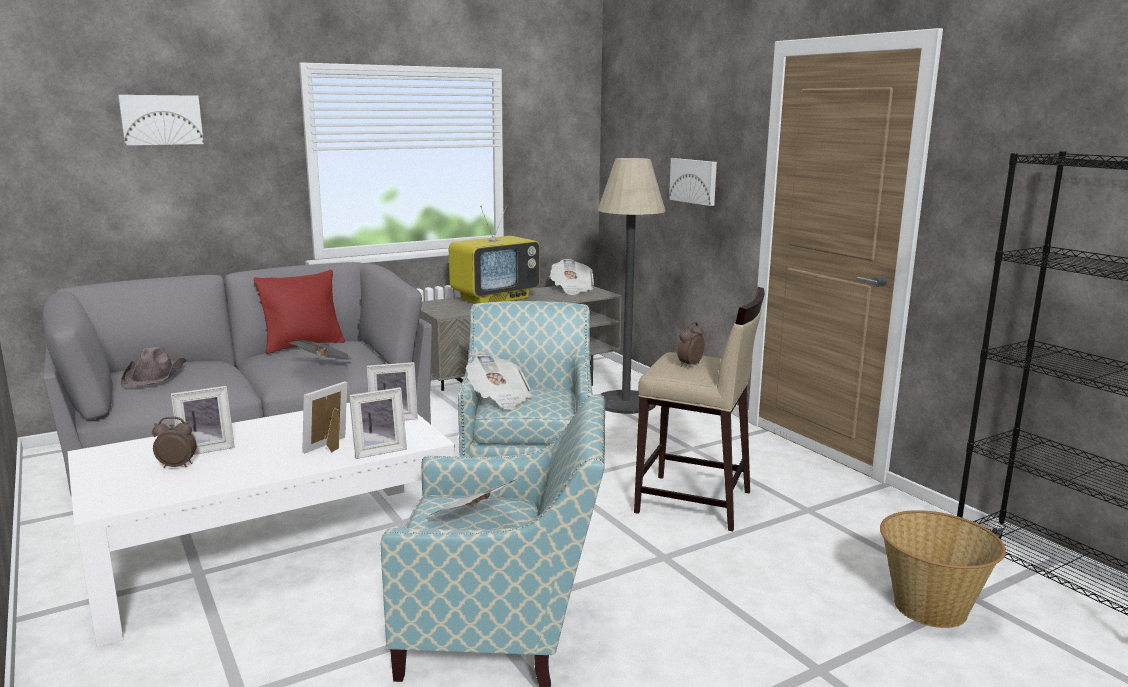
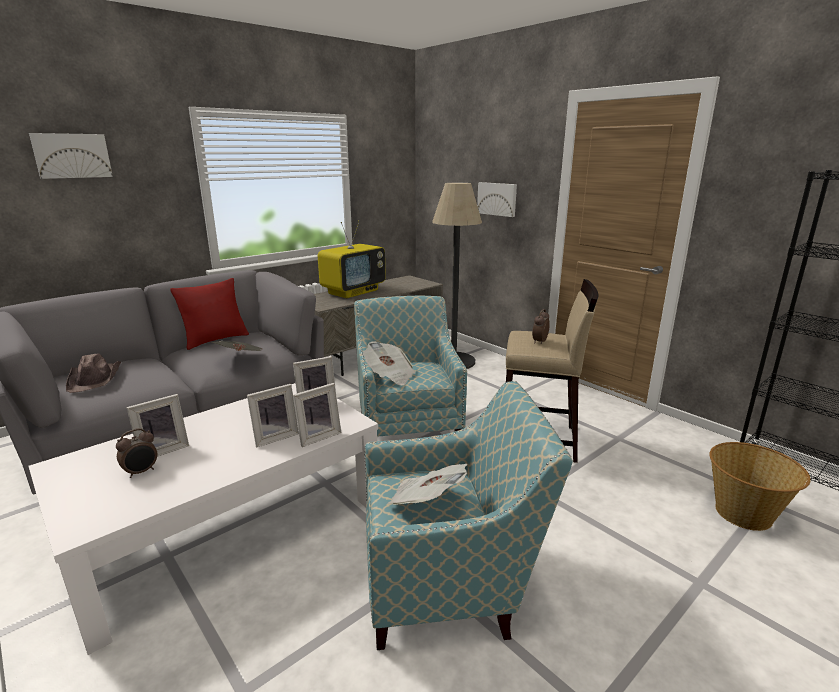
camera: 10 degrees left, 5 degrees up
(177, 466) = (141, 472): alarm clock -> alarm clock turned 150 degrees clockwise
(330, 447) = (275, 437): picture frame -> picture frame turned 150 degrees counterclockwise
(572, 289) = (405, 281): newspaper -> none

